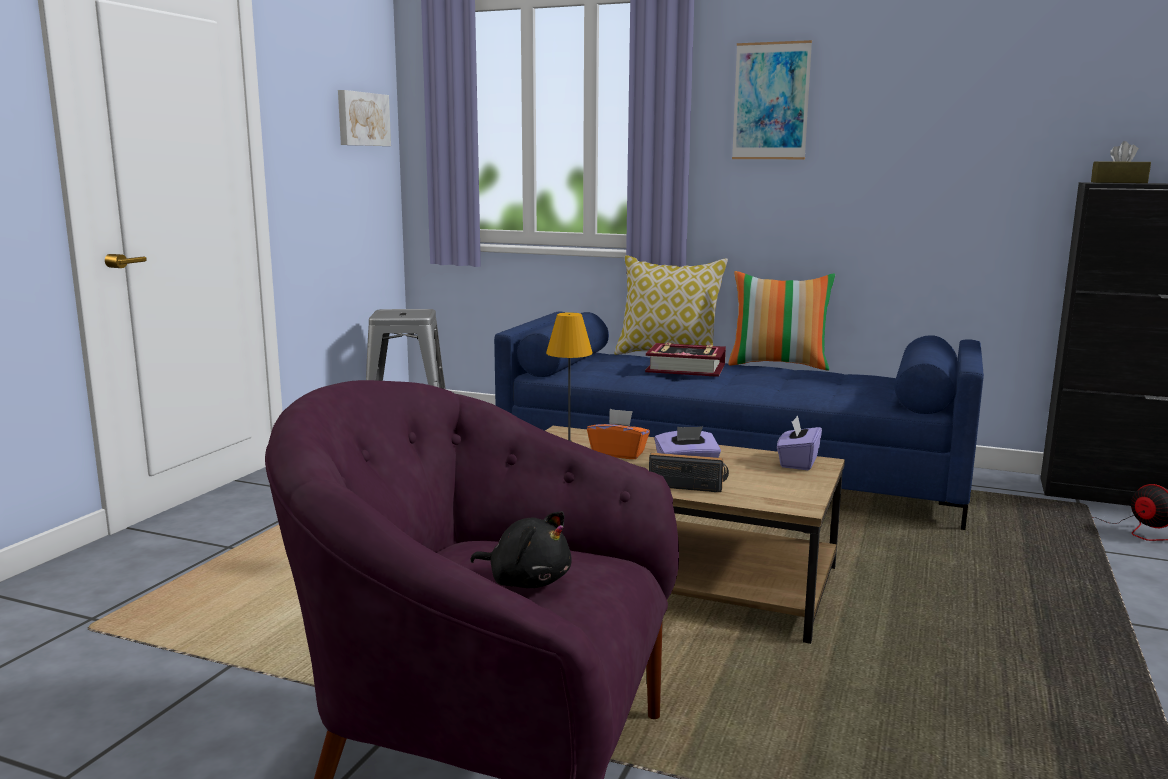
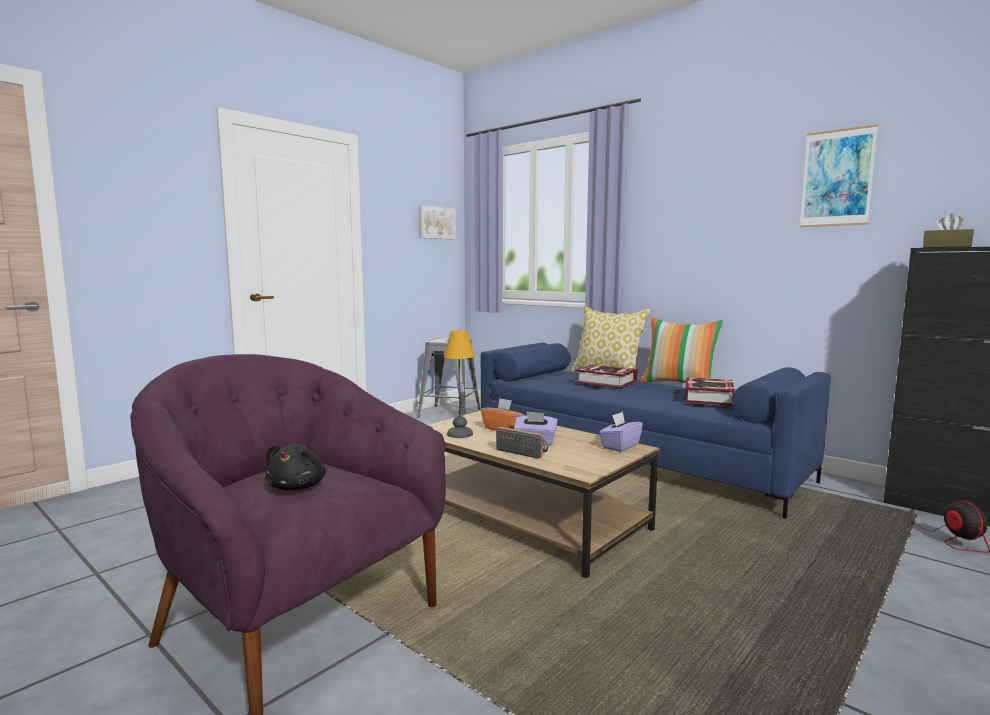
camera: 20 degrees right, 5 degrees down
(526, 581) = (298, 487): black plush toy -> black plush toy turned 45 degrees clockwise
(771, 101) = (681, 199): picture -> picture (837, 178)
(841, 383) = (709, 398): none -> book

